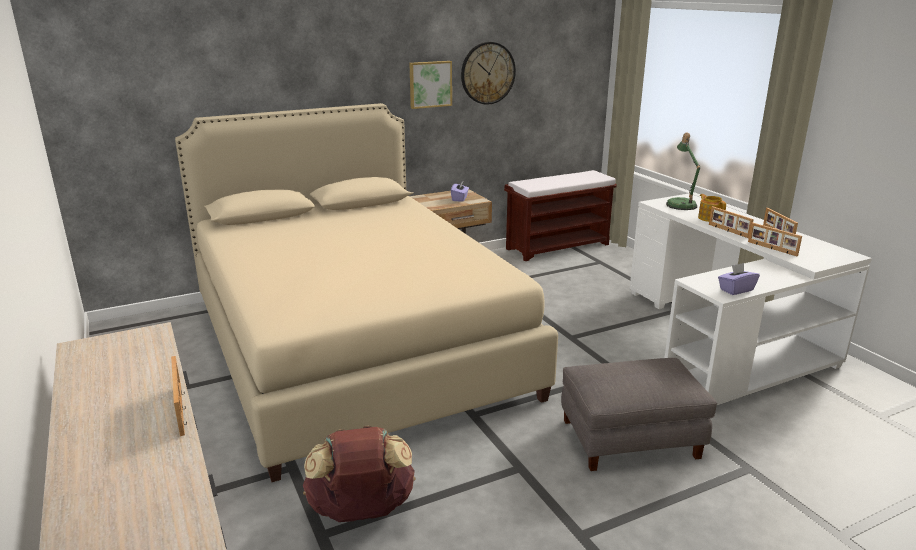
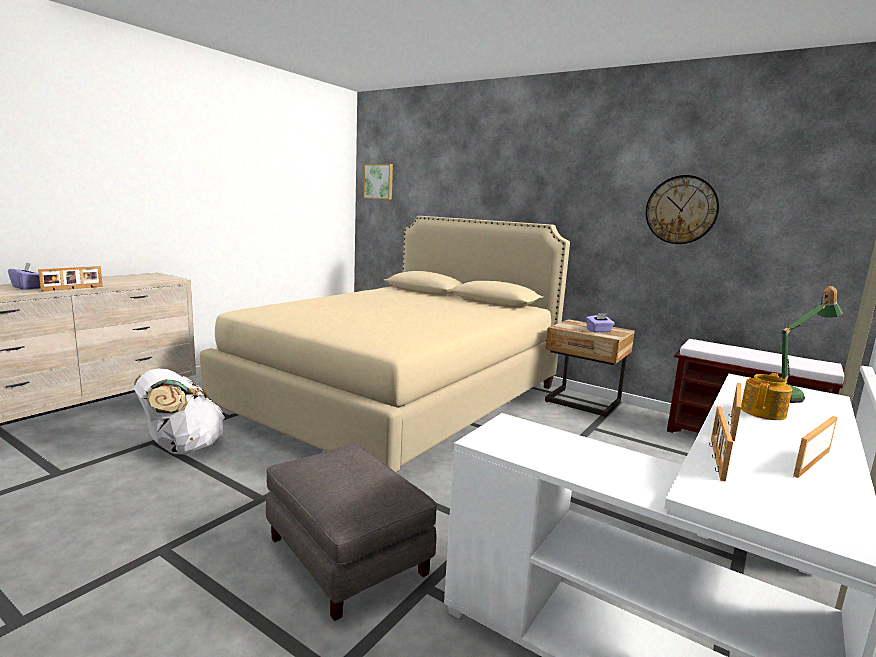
camera: 60 degrees right, 10 degrees down
(361, 512) = (182, 448): brown backpack -> white backpack
(430, 84) = (609, 214): picture -> picture (379, 181)
(736, 290) = (515, 448): purple tissue box -> purple tissue box (27, 287)

